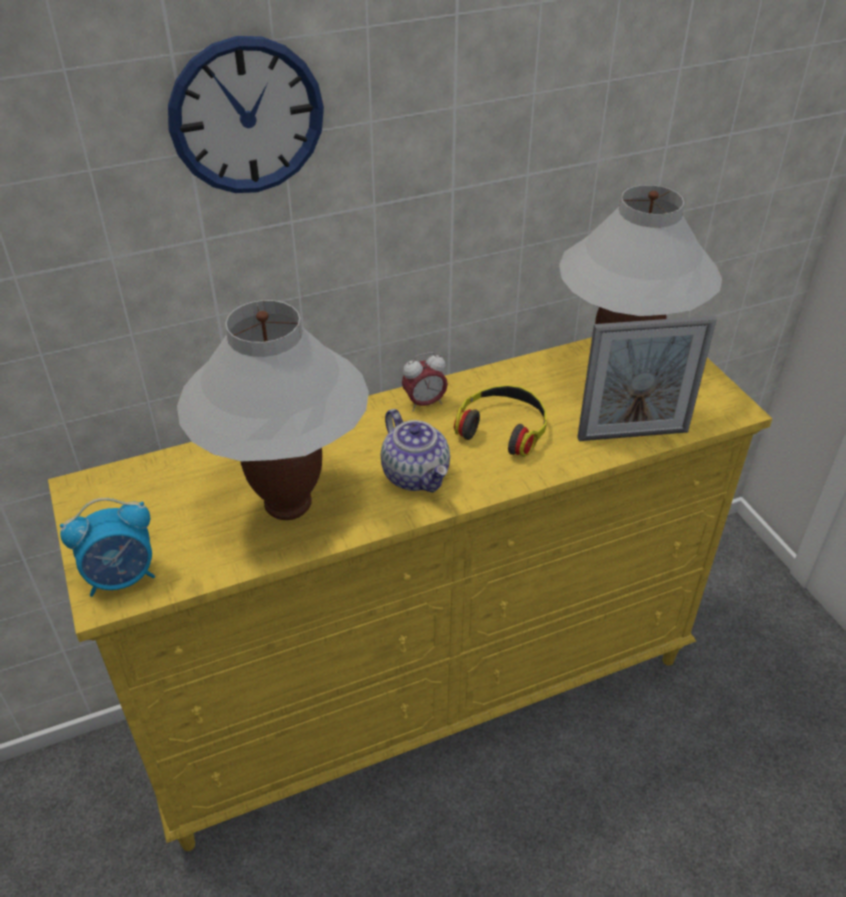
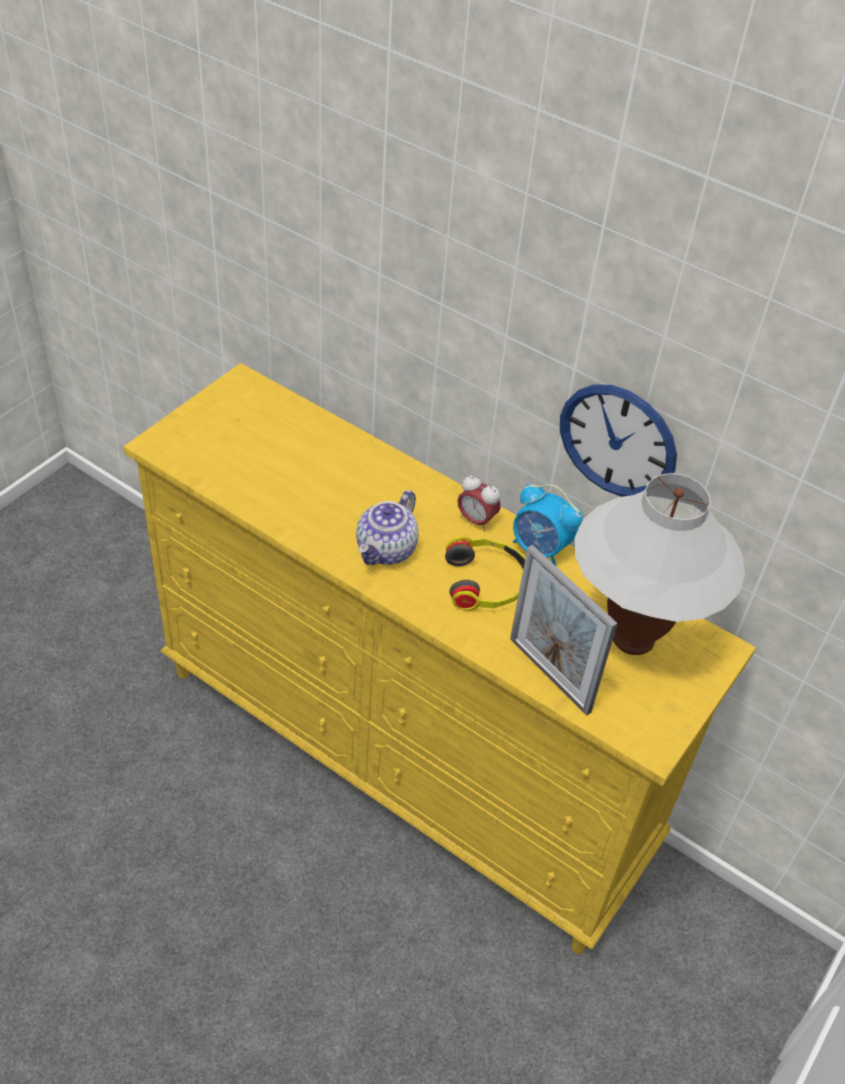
camera: 55 degrees right, 5 degrees up
(122, 577) = (180, 443): alarm clock -> alarm clock (540, 549)
(247, 117) = (419, 206): wall clock -> wall clock (617, 441)
(287, 505) = (302, 491): white table lamp -> none

